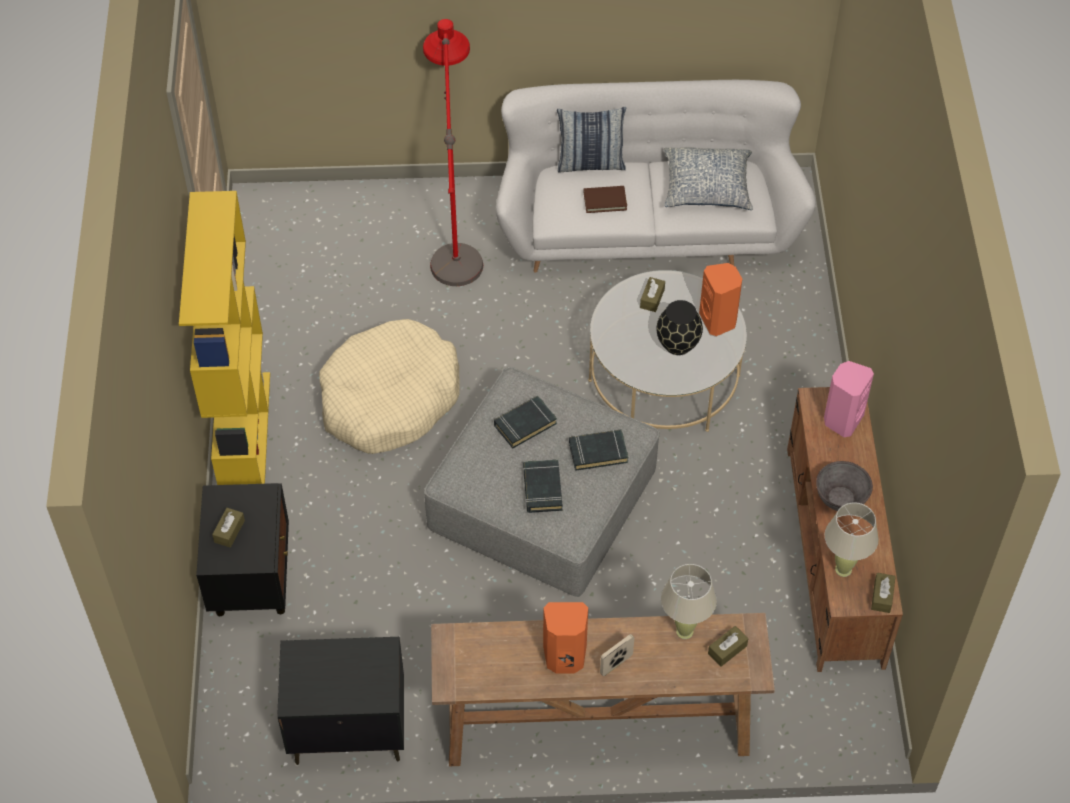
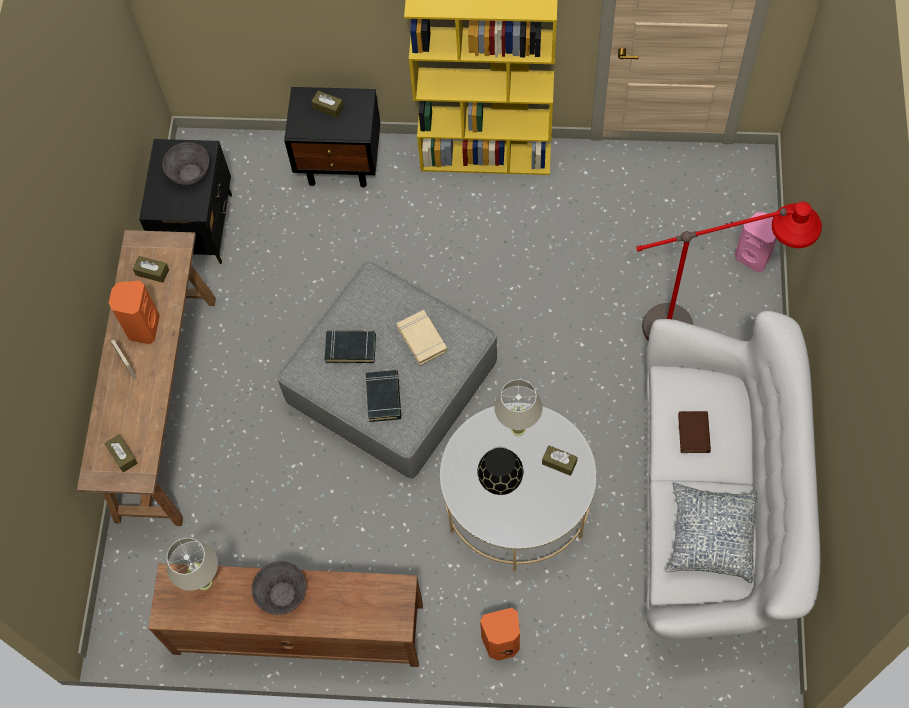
camera: 100 degrees right, 10 degrees up
(330, 665) = (189, 173): none -> grey bowl
(389, 398) = (514, 265): beige dog bed -> none
(525, 424) = (422, 339): black book -> beige book
(590, 163) = (748, 425): pillow -> none
(684, 631) = (147, 423): beige table lamp -> beige table lamp (518, 429)
(718, 320) = (526, 523): orange speaker -> orange speaker (501, 643)
(842, 419) = (373, 611): pink speaker -> pink speaker (753, 257)
(882, 596) = (169, 613): brown tissue box -> brown tissue box (152, 272)

